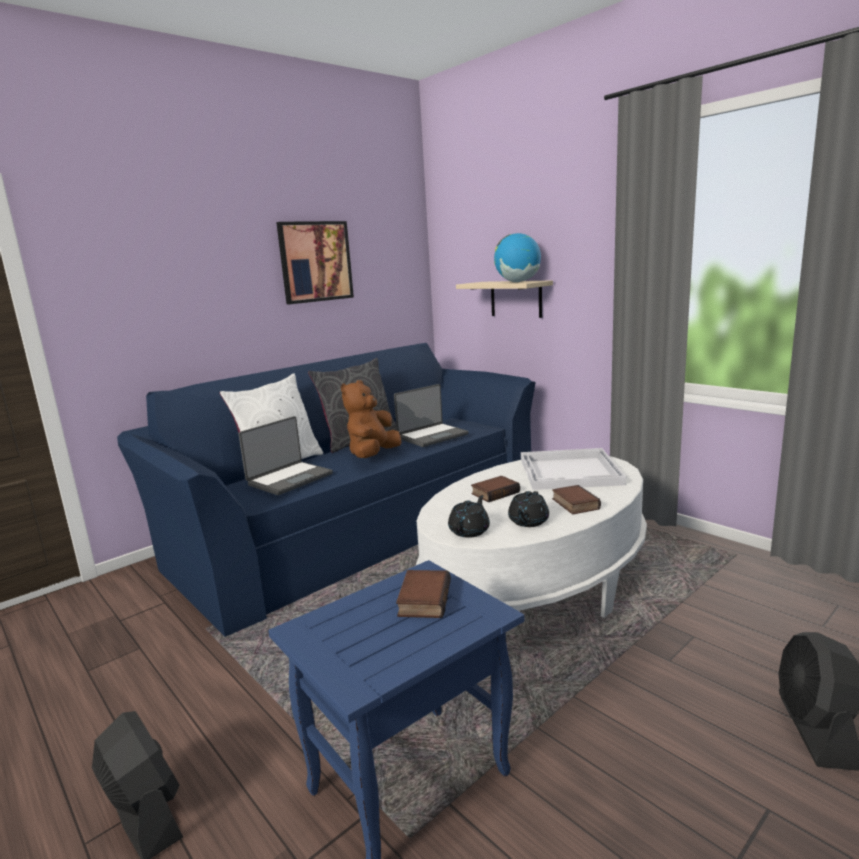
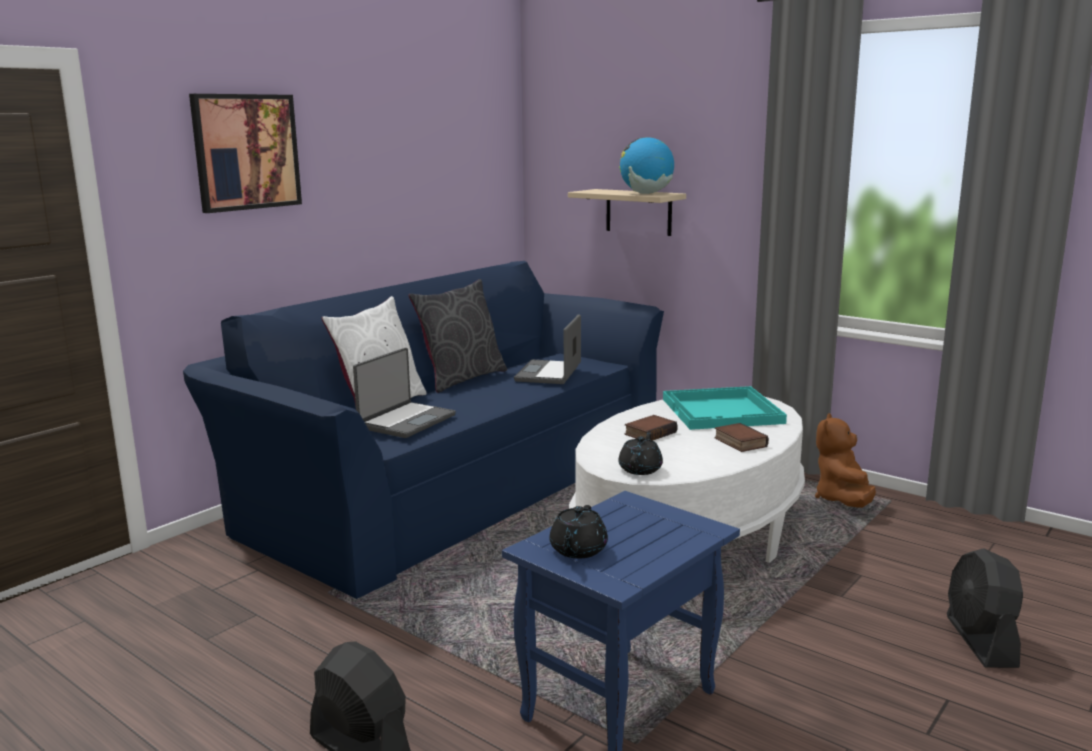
camera: 10 degrees left, 0 degrees up
(315, 262) = (401, 158): picture -> picture (246, 152)
(373, 455) = (491, 395): brown plush toy -> brown plush toy (843, 500)
(422, 599) = (639, 521): book -> none
(432, 436) = (549, 374): laptop -> laptop turned 150 degrees clockwise
(528, 522) = (698, 459): black teapot -> black teapot (577, 550)
(570, 471) = (723, 411): white tray -> turquoise tray

